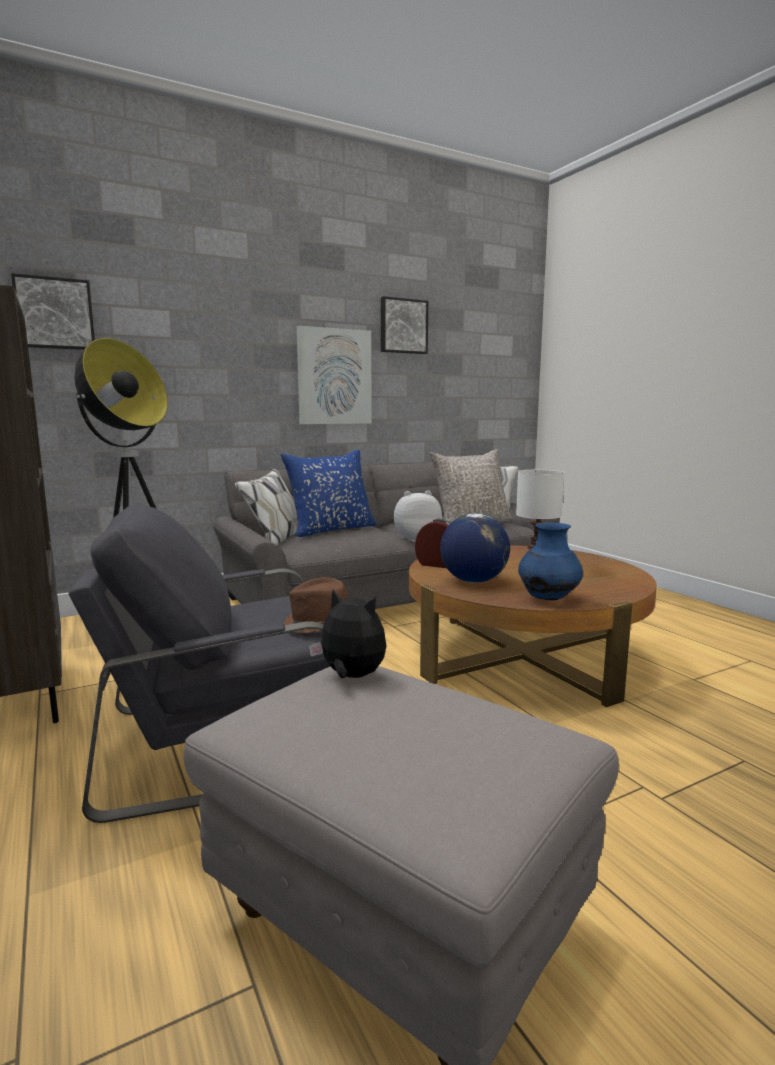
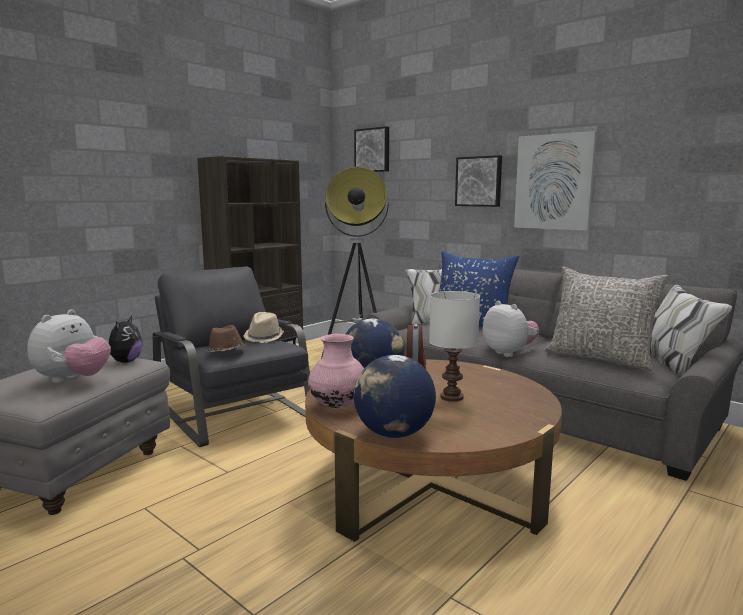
camera: 70 degrees right, 0 degrees up
(255, 601) = (264, 337): none -> beige hat
(403, 326) = (643, 119): picture -> picture (479, 181)
(453, 712) = (73, 380): none -> plush toy
(548, 599) = (338, 406): blue vase -> pink vase
(621, 590) = (393, 434): none -> globe

